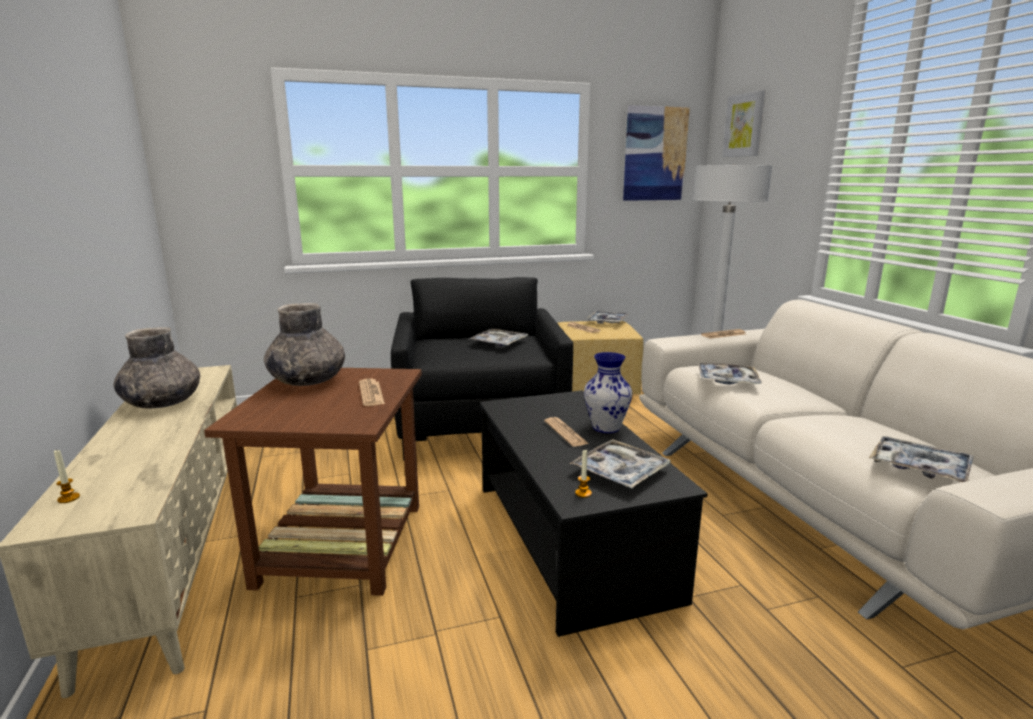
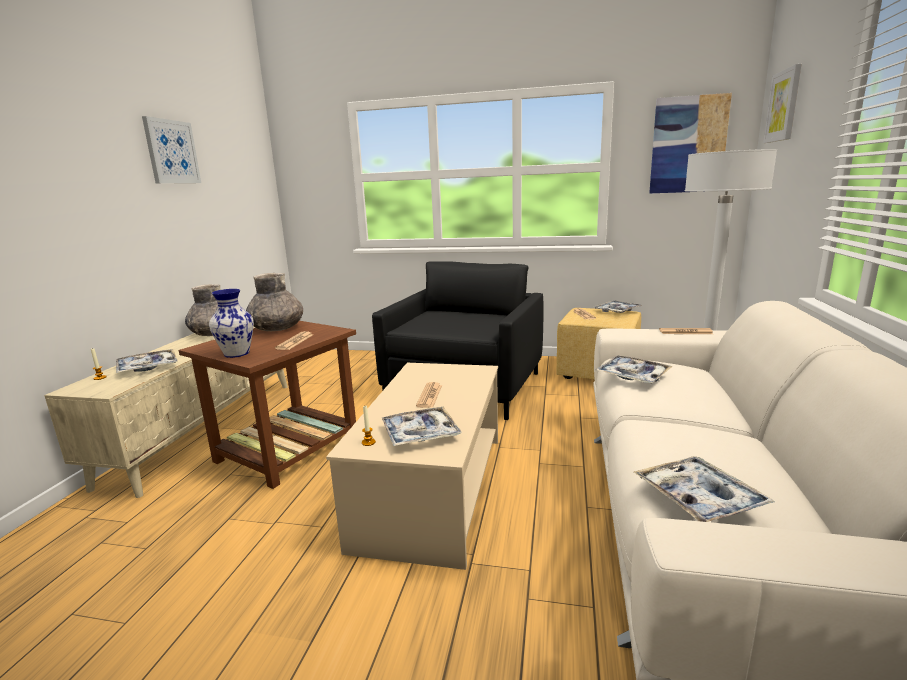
camera: 30 degrees right, 0 degrees up
(61, 119) = (171, 152): none -> picture
(499, 343) = (473, 319): tray -> tray (148, 367)
(572, 539) = (432, 489): black coffee table -> beige coffee table
(605, 427) = (466, 398): vase -> vase (236, 353)

